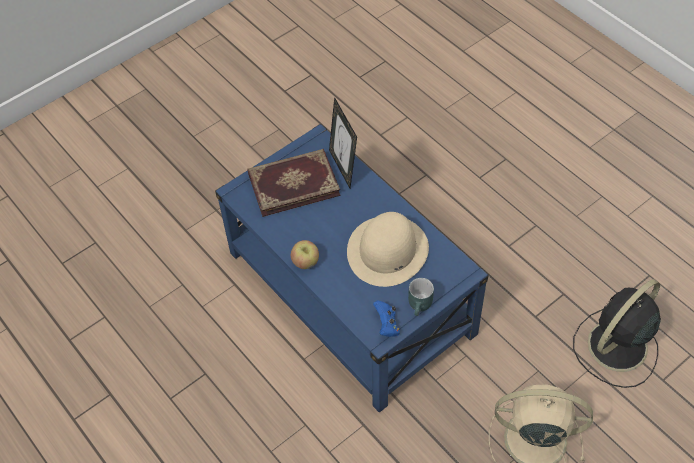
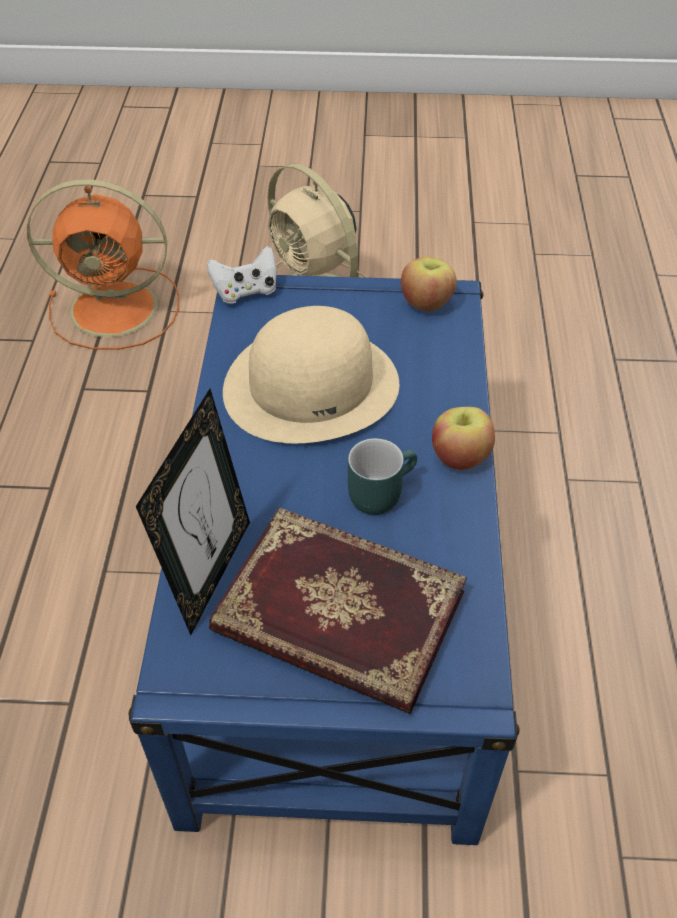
camera: 140 degrees left, 5 degrees down
(387, 325) = (426, 302): blue game controller -> apple
(421, 306) = (354, 293): turquoise mug -> turquoise mug (379, 490)
(464, 272) = (246, 291): none -> white game controller
(615, 347) = (118, 308): black fan -> orange fan

